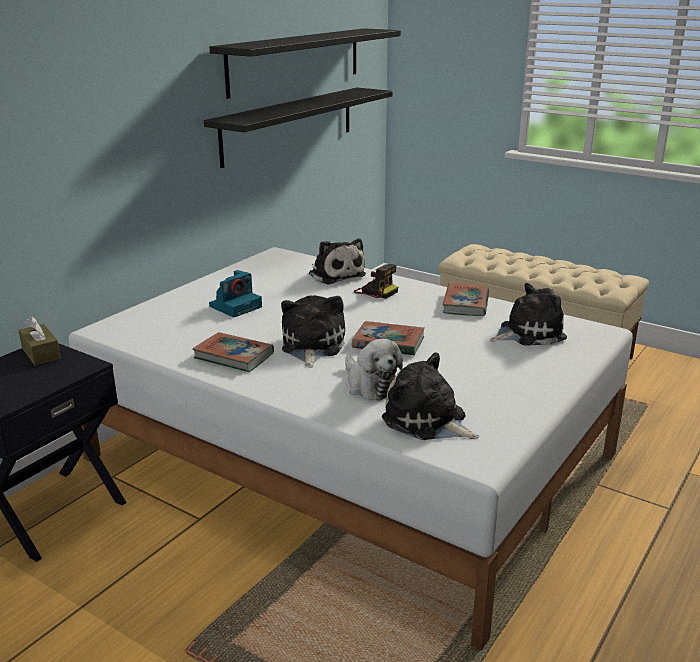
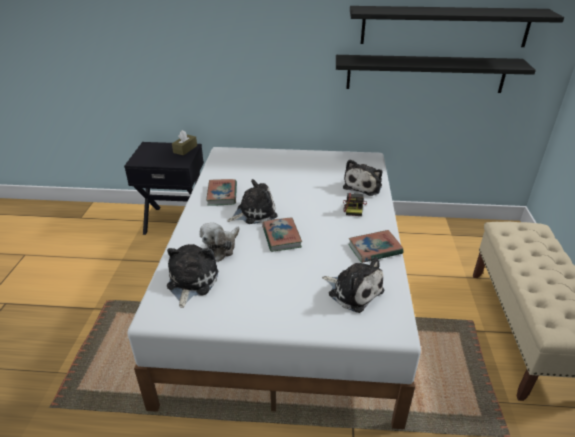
camera: 60 degrees right, 10 degrees up
(236, 306) = (282, 173): camera -> none

